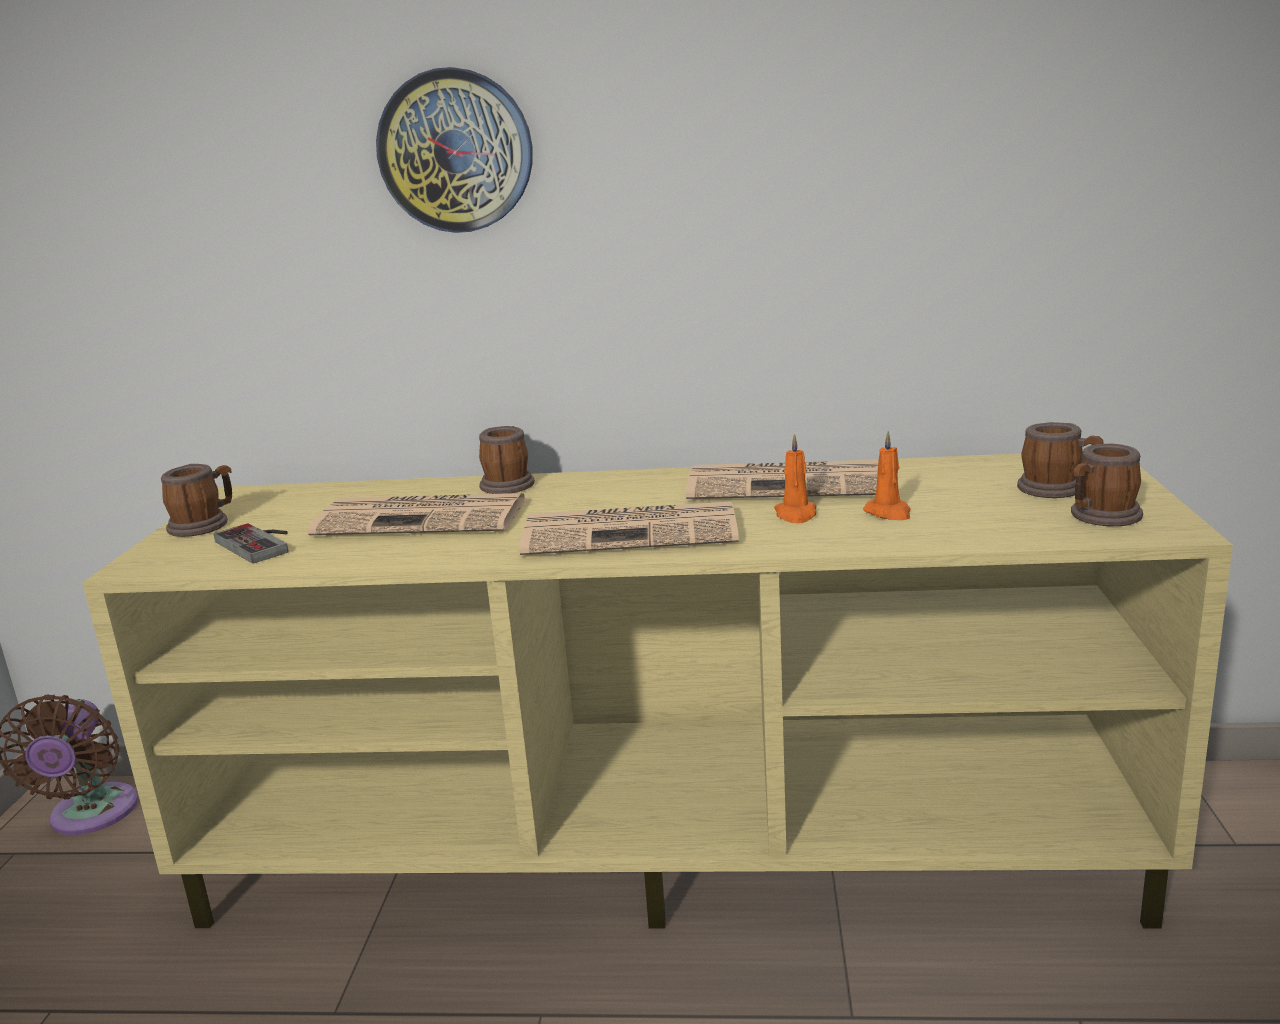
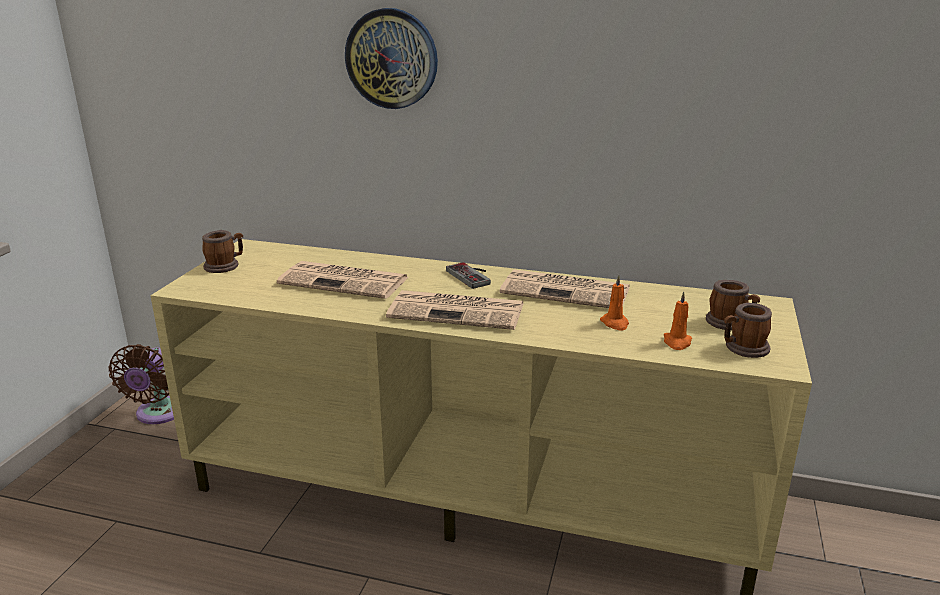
camera: 10 degrees right, 5 degrees up
(262, 543) = (251, 284): game controller -> game controller (473, 276)
(509, 483) = (404, 263): mug -> none
(796, 515) = (559, 315): orange candle -> orange candle (677, 342)

